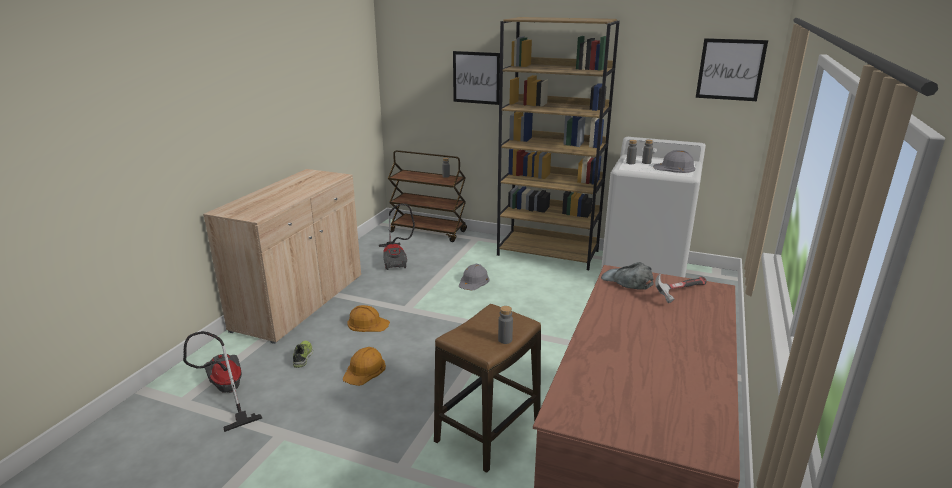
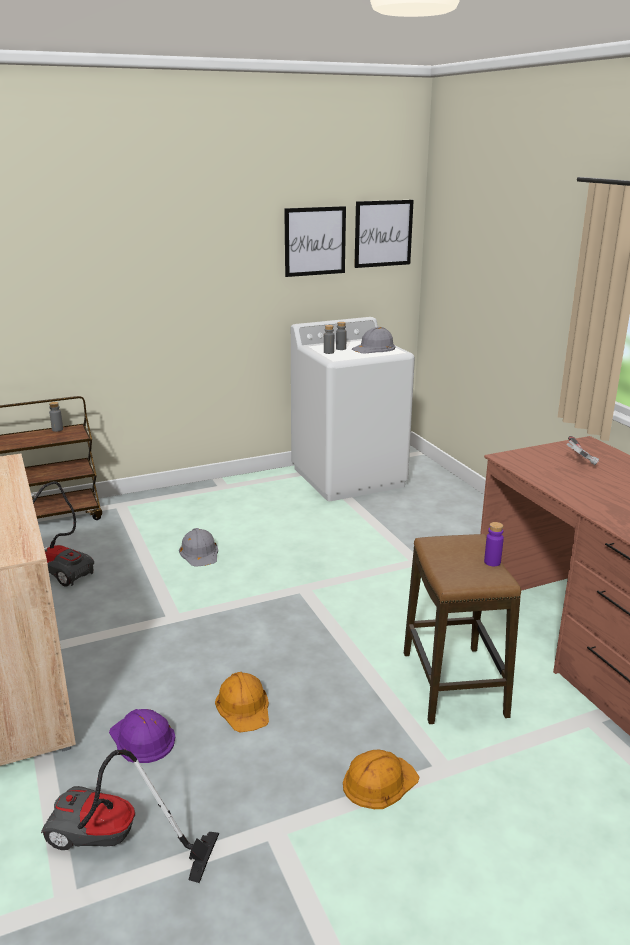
camera: 45 degrees left, 0 degrees up
(303, 357) = (142, 739): shoe -> purple hard hat
(367, 323) = (155, 657): orange hard hat -> orange hard hat (379, 781)
(476, 77) = (82, 277): picture -> picture (315, 241)
(505, 340) = (492, 562): grey bottle -> purple bottle
(548, 253) = (229, 490): brown bookcase -> none
(627, 281) = (529, 461): grey cap -> none

